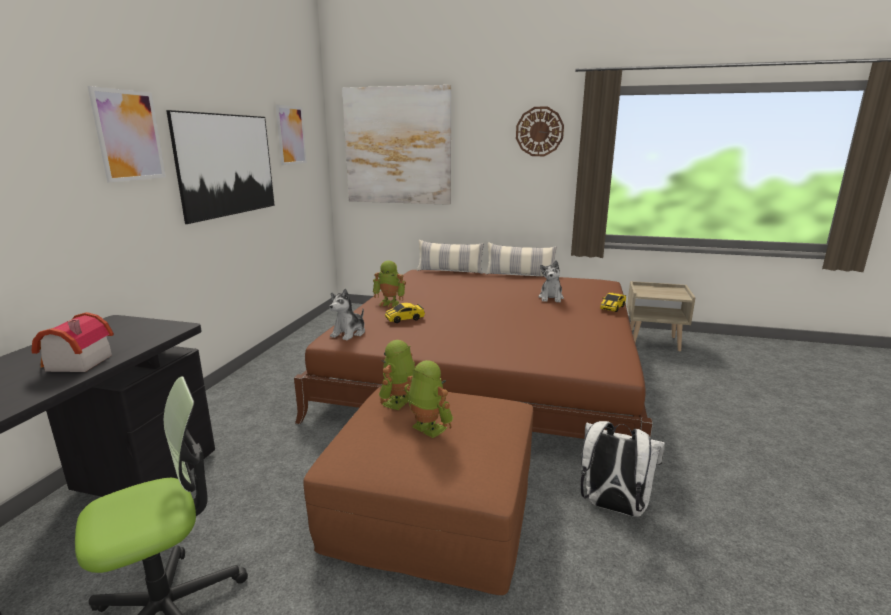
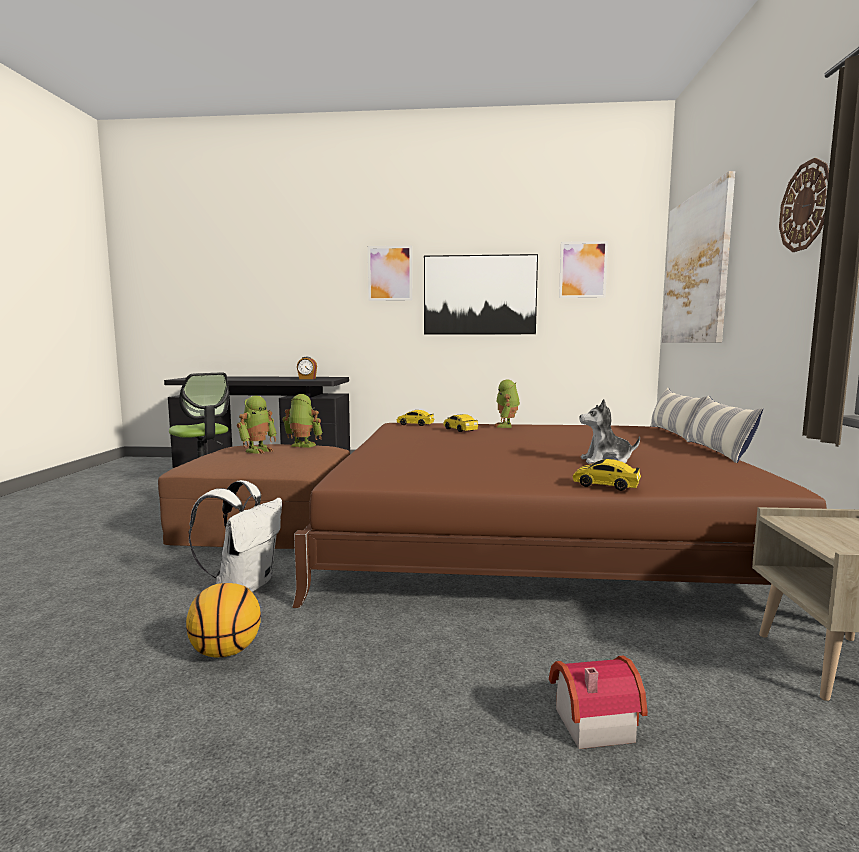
camera: 80 degrees right, 10 degrees down
(75, 363) = (275, 379): toy house -> toy house (589, 721)
(121, 339) = (307, 379): none -> alarm clock
(349, 333) = (415, 424): plush toy -> toy car
(726, 505) = (225, 652): none -> basketball

